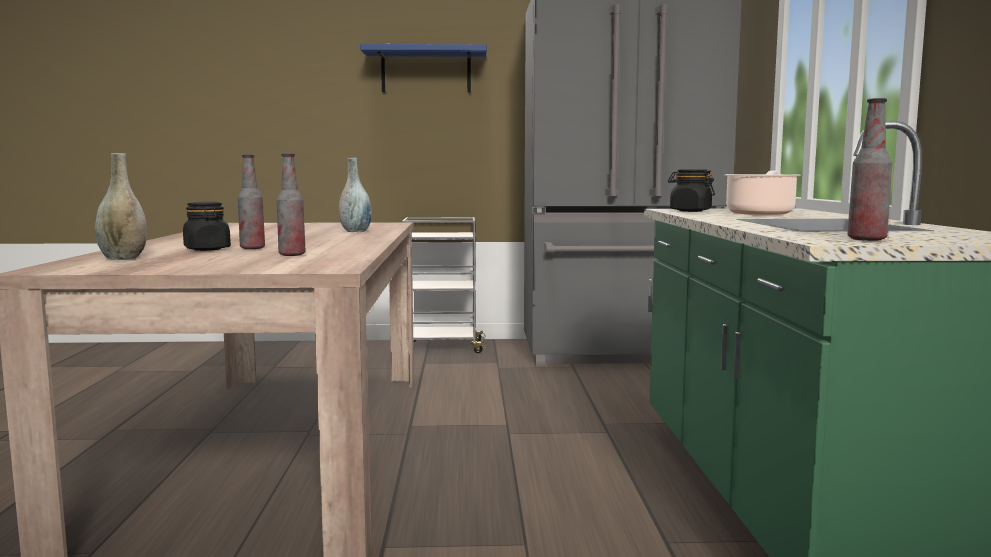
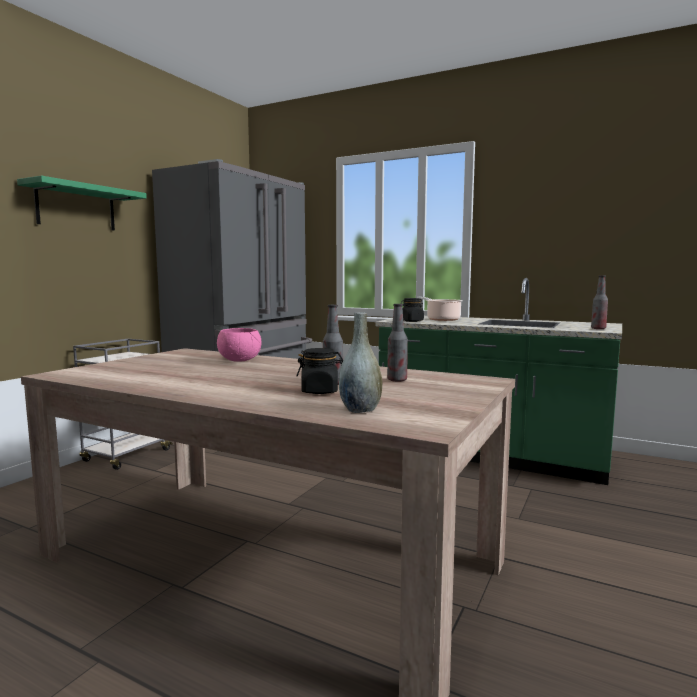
camera: 60 degrees left, 0 degrees up
(355, 231) = (240, 360): grey vase -> pink bowl
(426, 71) = (76, 207): blue shelf -> green shelf

